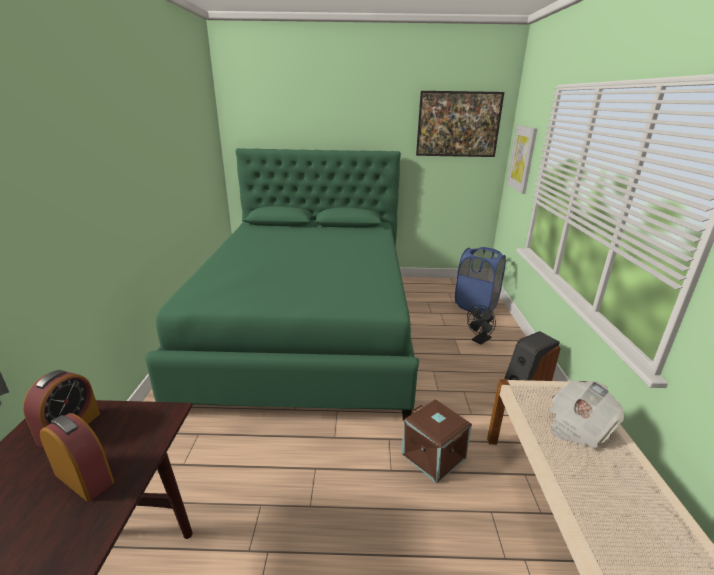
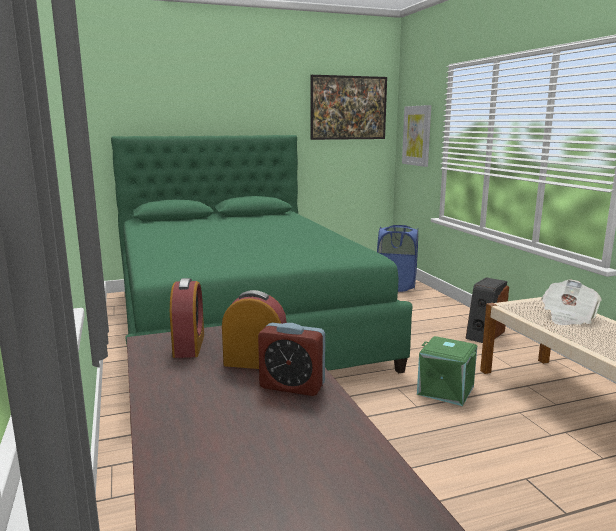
camera: 20 degrees left, 10 degrees down
(63, 538) = (292, 386): none -> alarm clock
(434, 456) = (446, 390): brown storage box -> green storage box
(479, 341) = (420, 310): black fan -> none

